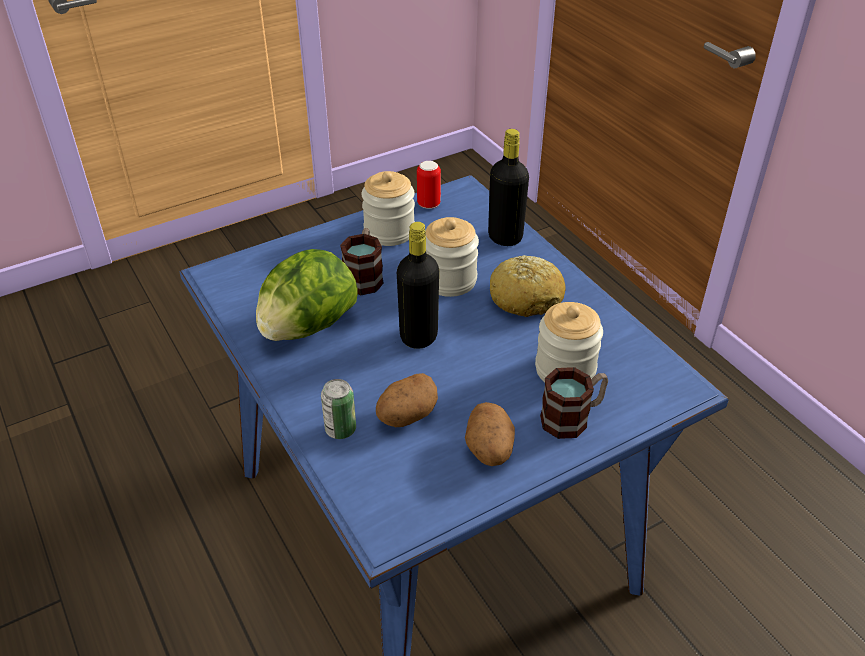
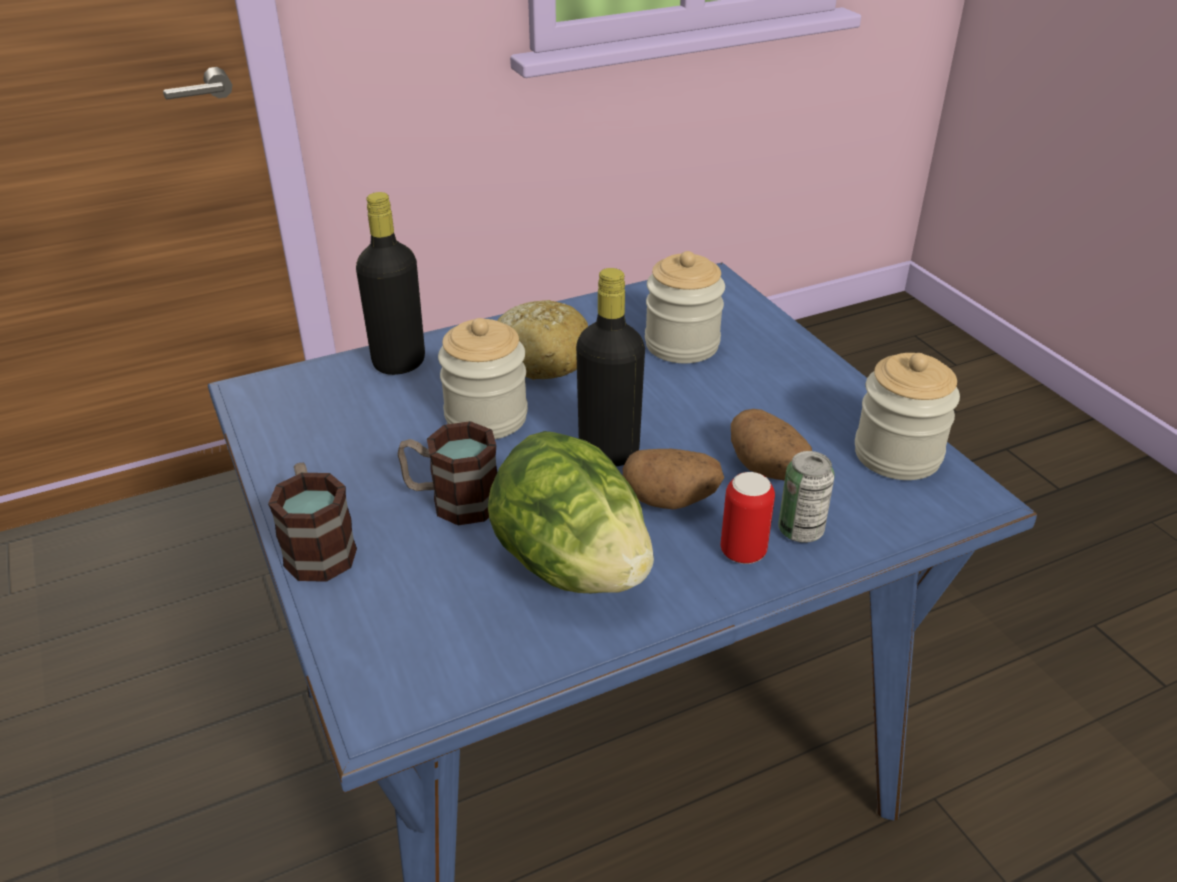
camera: 85 degrees left, 5 degrees down
(389, 232) = (337, 470): jar -> jar (897, 455)
(428, 204) = (276, 426): can -> can (743, 552)
(489, 450) = (821, 408): potato -> potato (671, 500)
(572, 417) = (761, 348): mug -> mug (317, 546)

